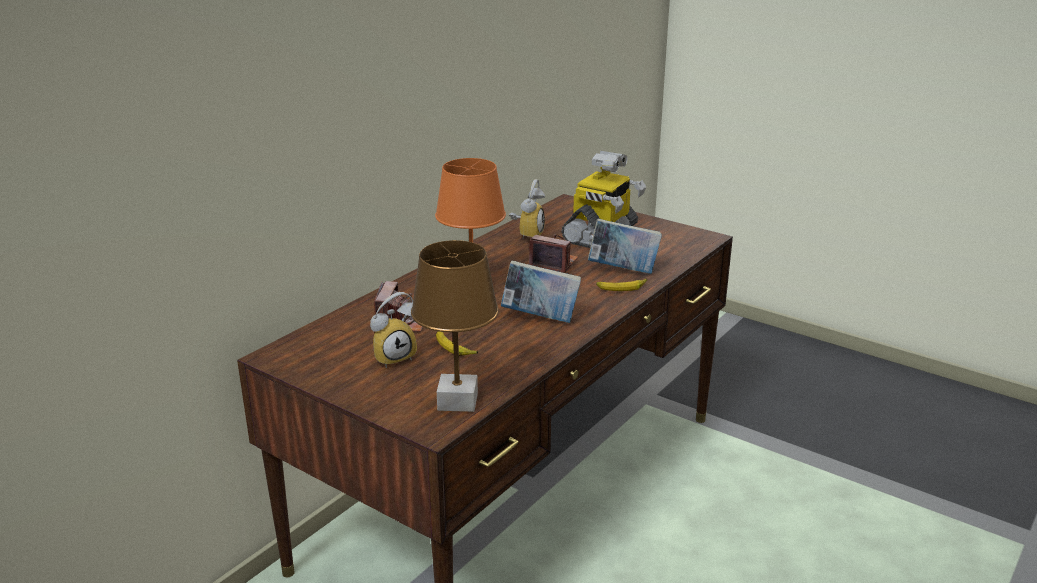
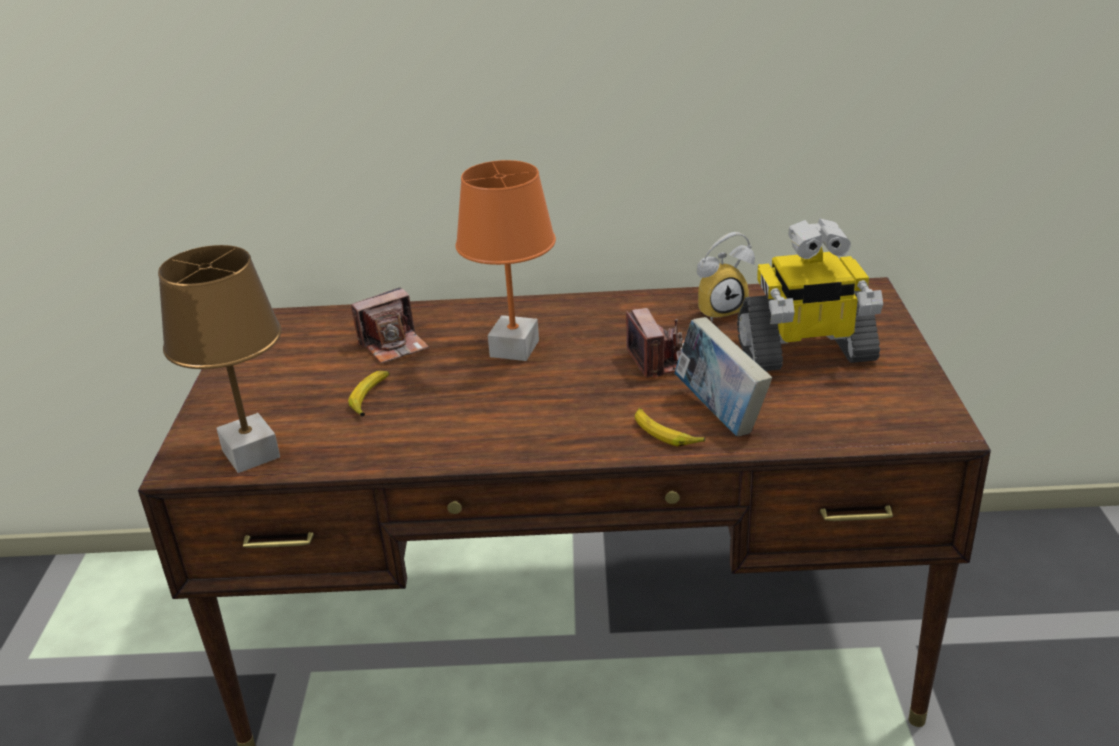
camera: 55 degrees right, 5 degrees up
(394, 356) = (314, 376): alarm clock -> none
(540, 318) = (504, 416): book -> none

